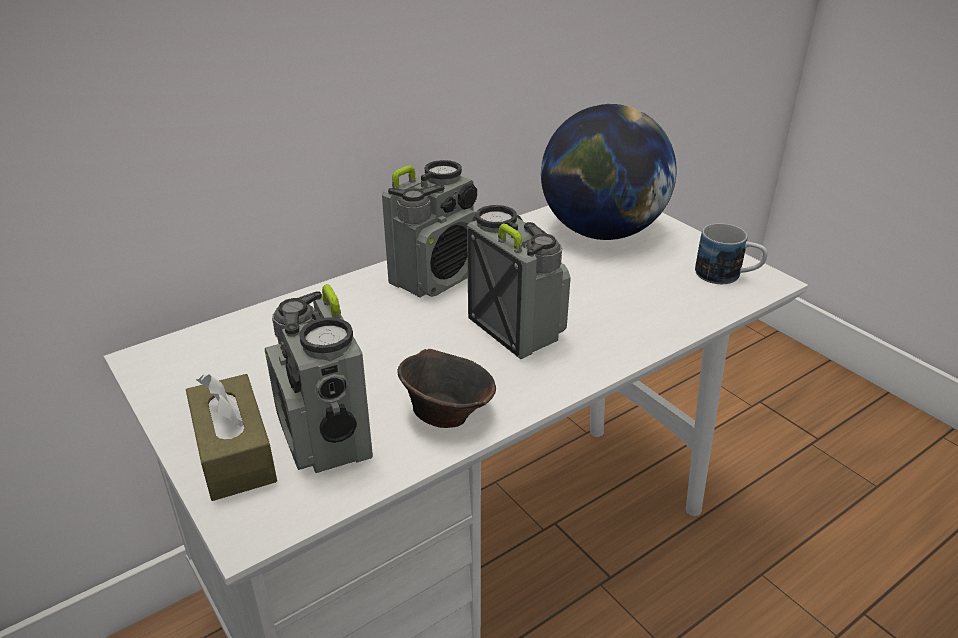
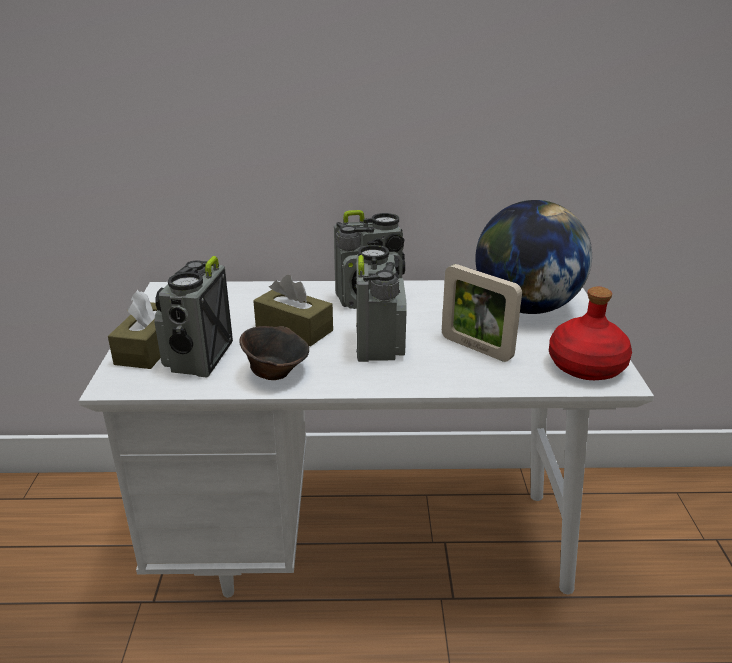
camera: 35 degrees right, 5 degrees down
(395, 348) = (294, 329): none -> brown tissue box
(613, 295) = (476, 348): none -> picture frame
(727, 276) = (587, 366): mug -> red bottle

